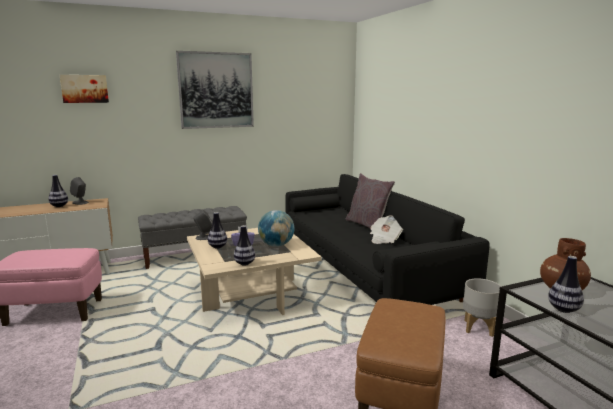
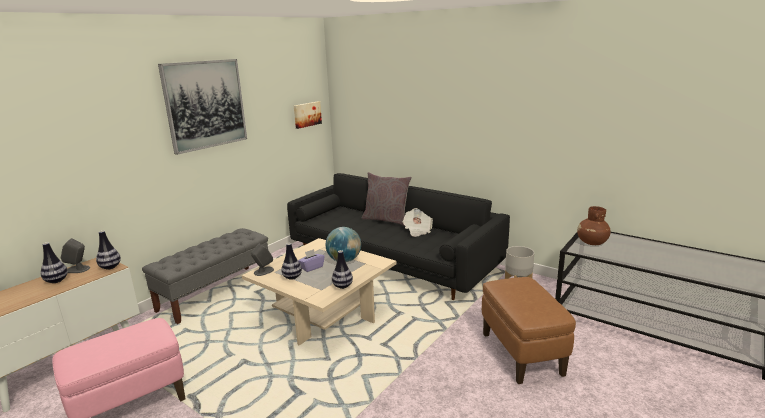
camera: 30 degrees left, 5 degrees up
(85, 88) = (54, 124): picture -> picture (307, 114)
(563, 309) = (607, 256): vase -> vase (110, 267)

